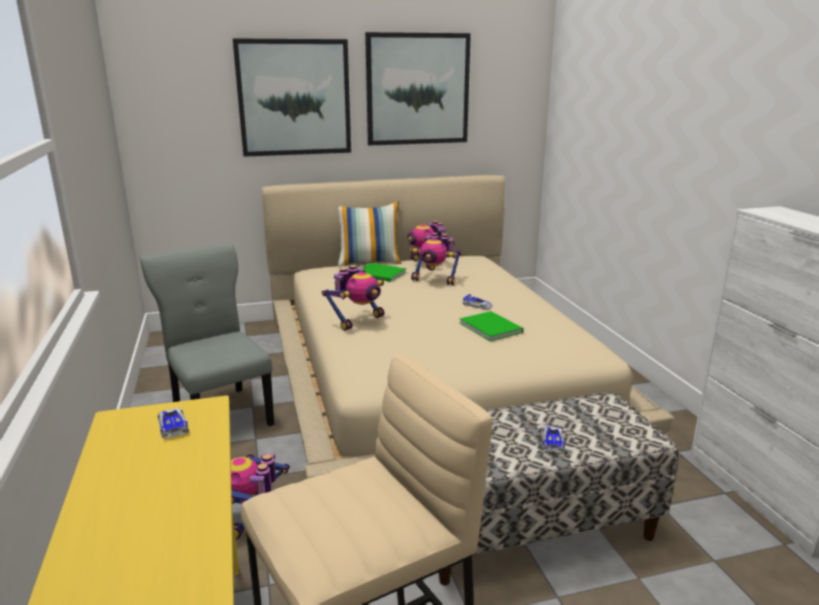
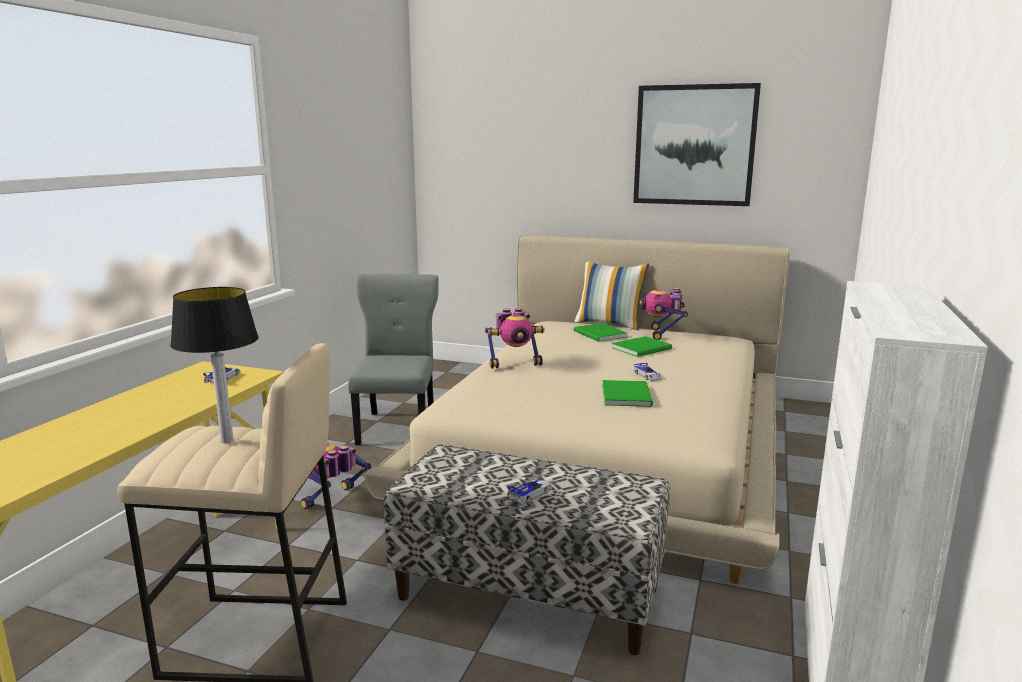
camera: 35 degrees right, 5 degrees down
(294, 98) = (563, 151): picture -> none
(352, 498) = (228, 440): none -> table lamp
(435, 280) = (643, 348): toy robot -> green book

